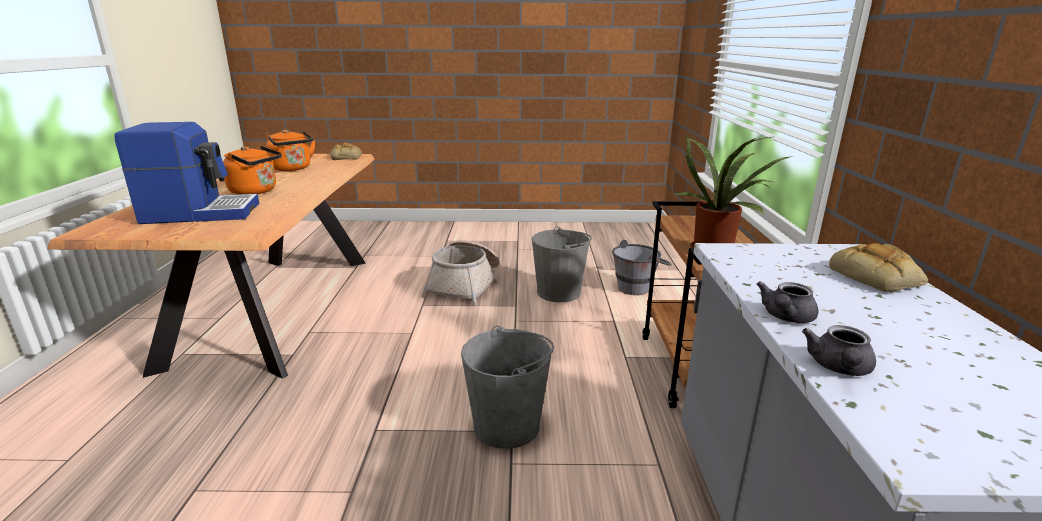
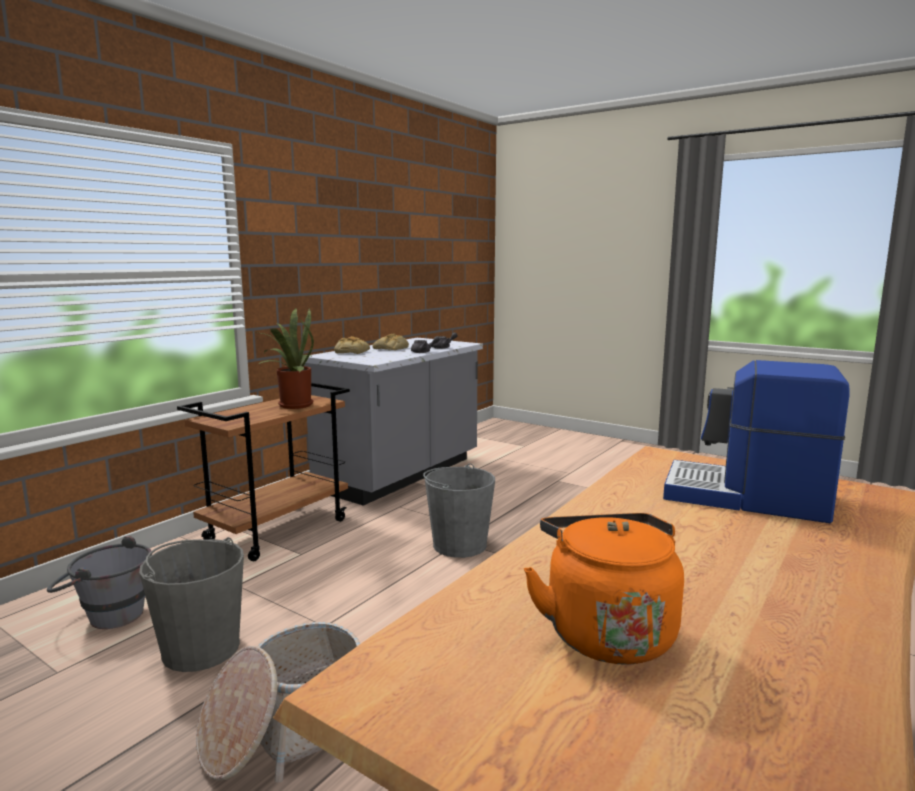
camera: 145 degrees left, 10 degrees down
(256, 191) = (679, 534): orange kettle -> none
(346, 157) = (399, 685): bread -> bread (391, 348)

